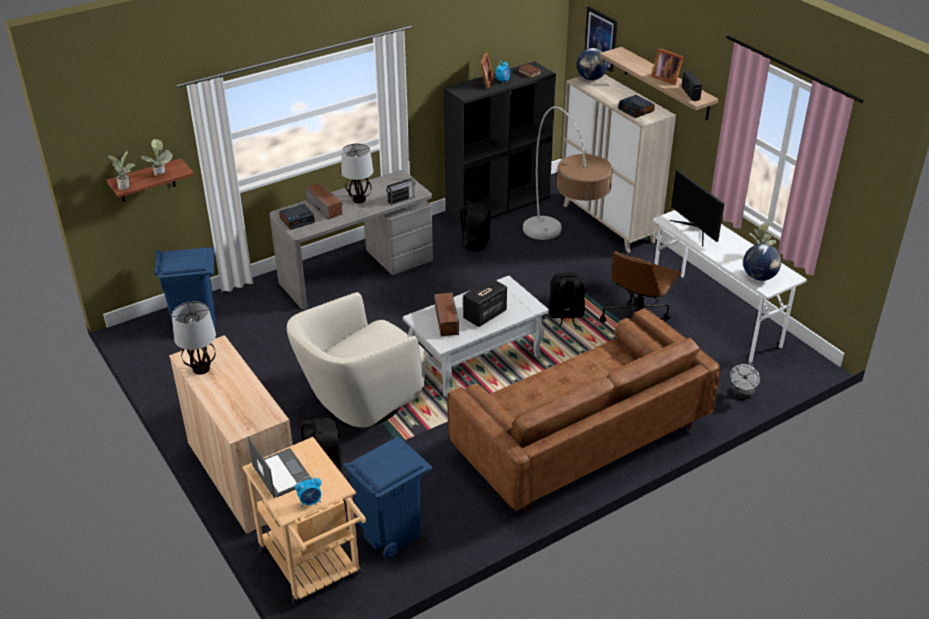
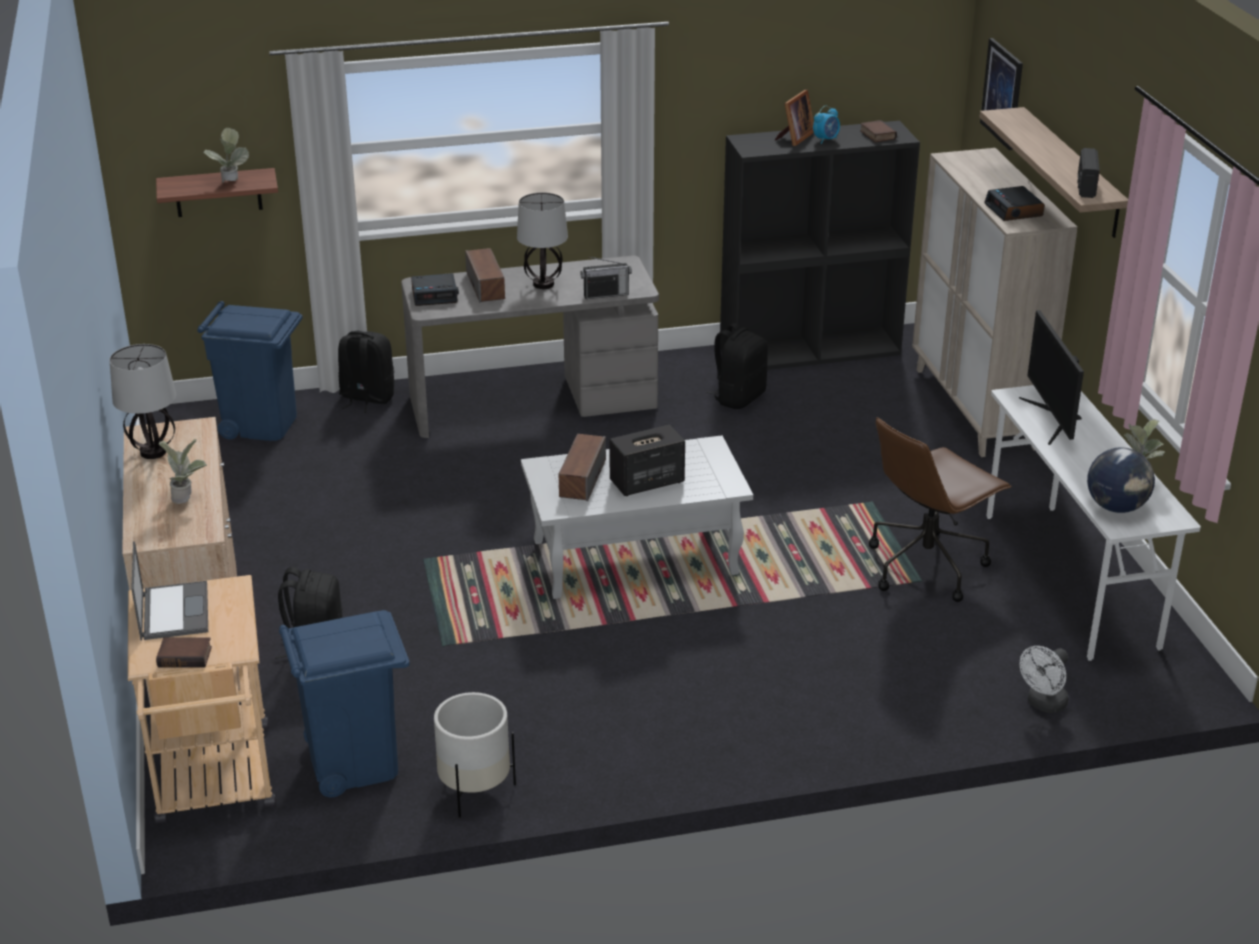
camera: 20 degrees right, 5 degrees down
(126, 186) = (175, 189): potted plant -> potted plant (187, 497)
(310, 501) = (186, 656): alarm clock -> book
(361, 401) = (426, 577): beige armchair -> none
(471, 529) = (475, 790): none -> white planter
(562, 258) = (865, 443): floor lamp -> none
(565, 315) = (817, 526): black backpack -> black backpack (366, 398)
(580, 439) = (727, 706): brown sofa -> none
(591, 78) = (973, 156): globe -> none
(665, 78) = (1061, 160): picture frame -> none

